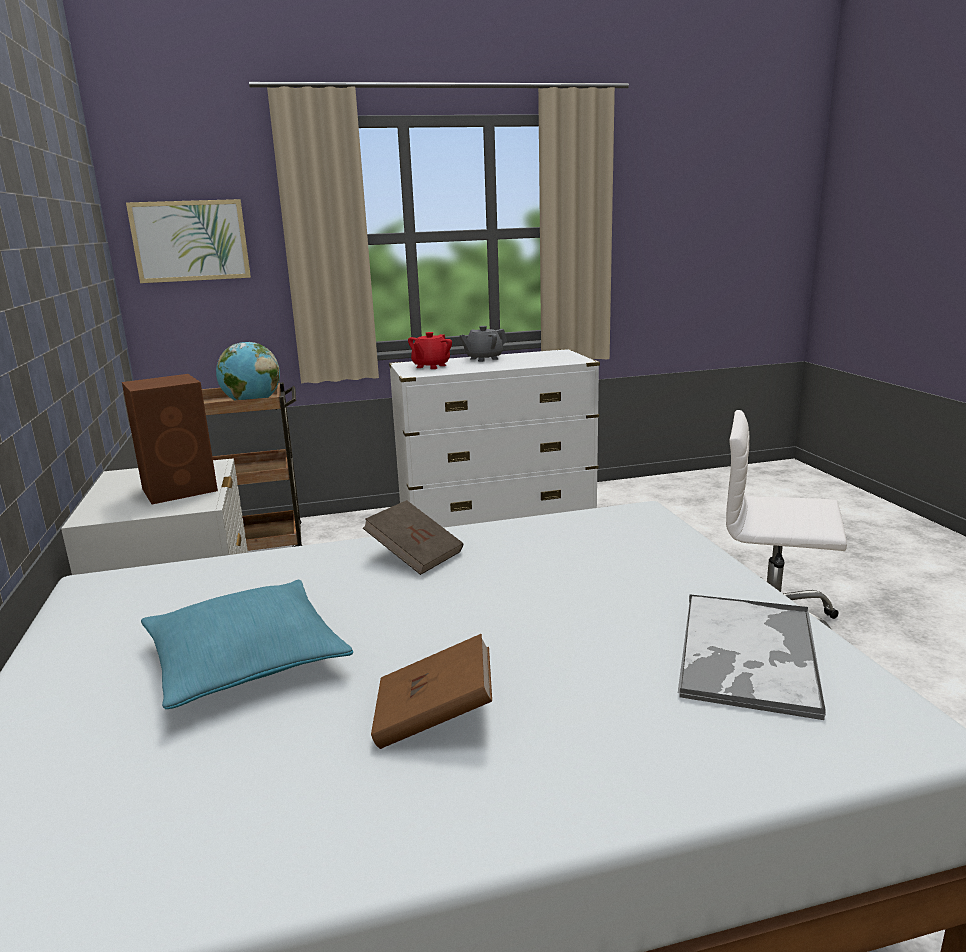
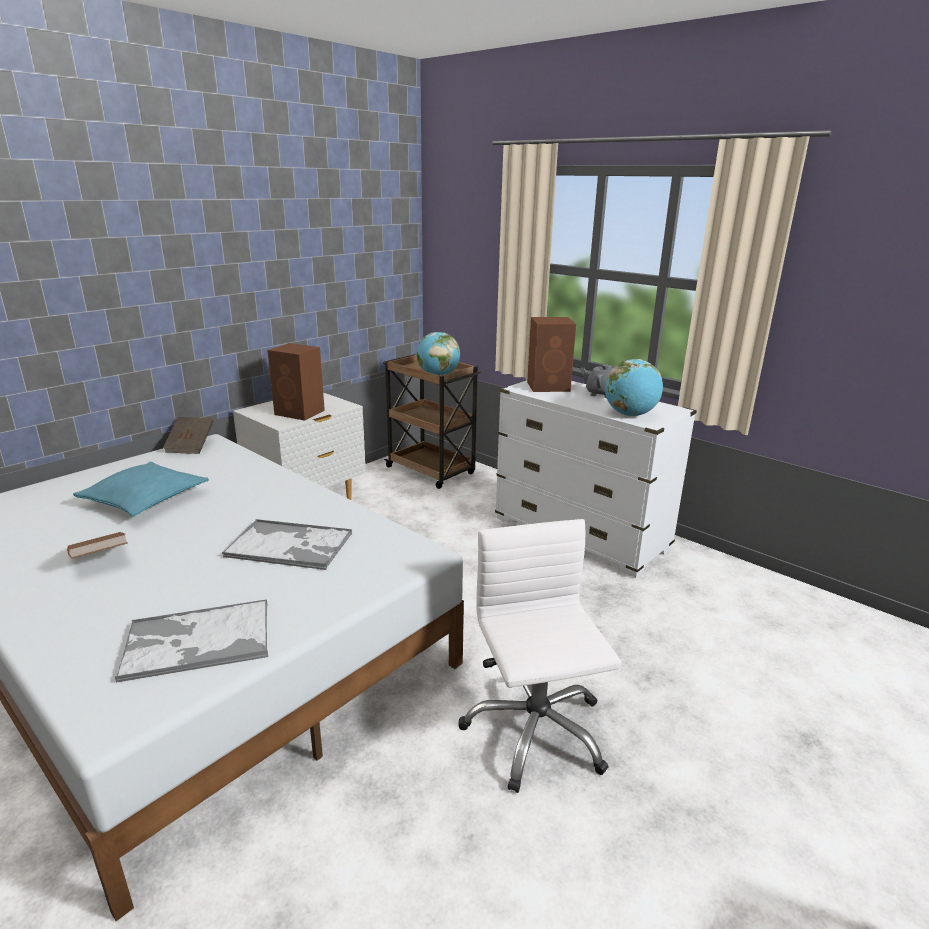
camera: 55 degrees right, 5 degrees up
(190, 241) = (458, 253): picture -> none
(415, 555) = (288, 499): brown book -> brown book (191, 446)
(431, 366) = (549, 386): red teapot -> brown speaker
(550, 361) = (630, 415): none -> globe
(551, 571) = (290, 545): none -> tray

